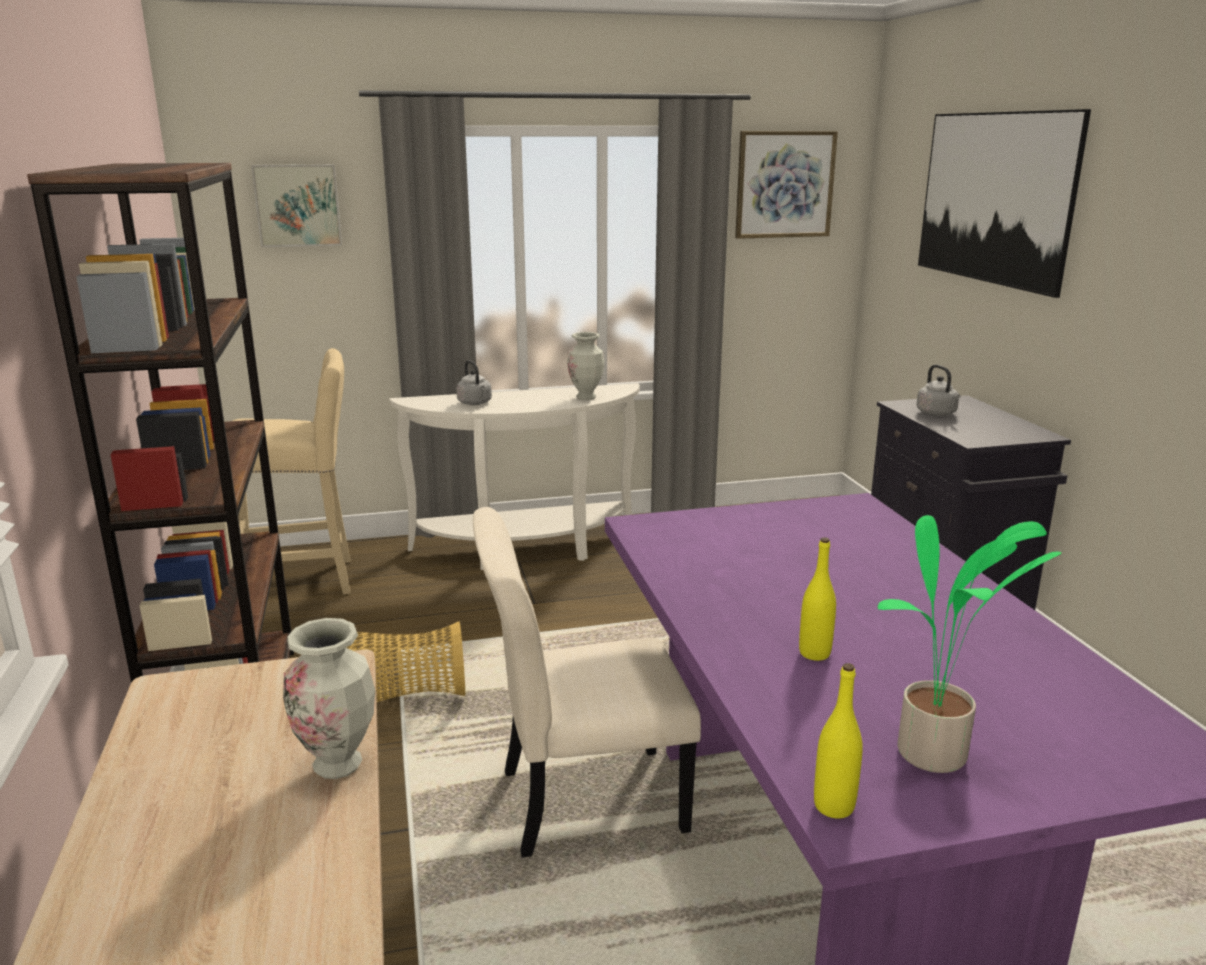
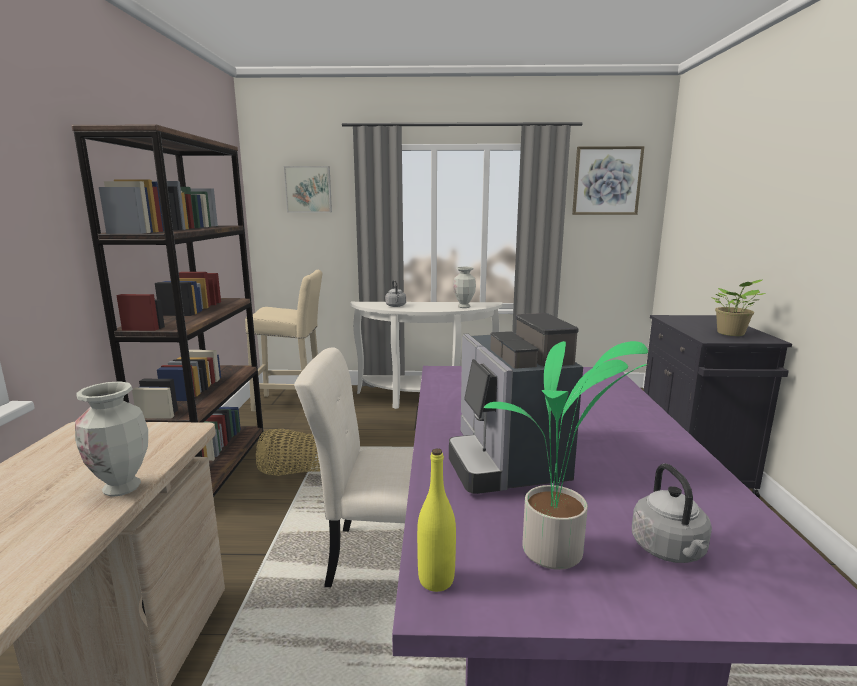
camera: 15 degrees right, 5 degrees down
(814, 653) = (505, 461): yellow bottle -> coffee machine
(937, 414) = (691, 323): grey kettle -> grey kettle (669, 551)
(994, 198) = (743, 175): picture -> none
(995, 429) = (731, 334): none -> potted plant

